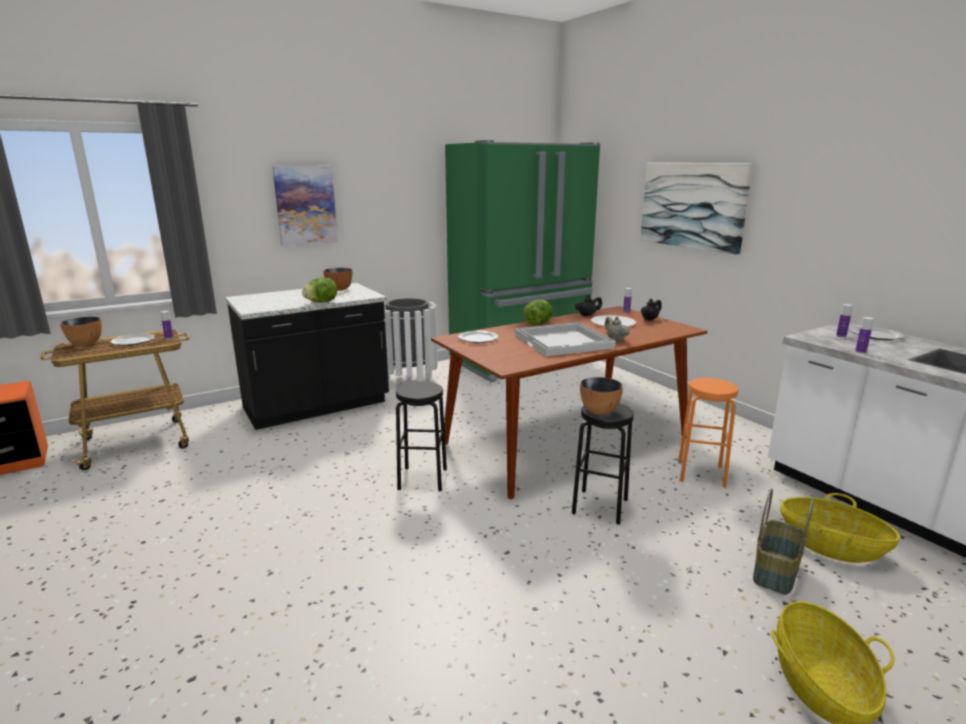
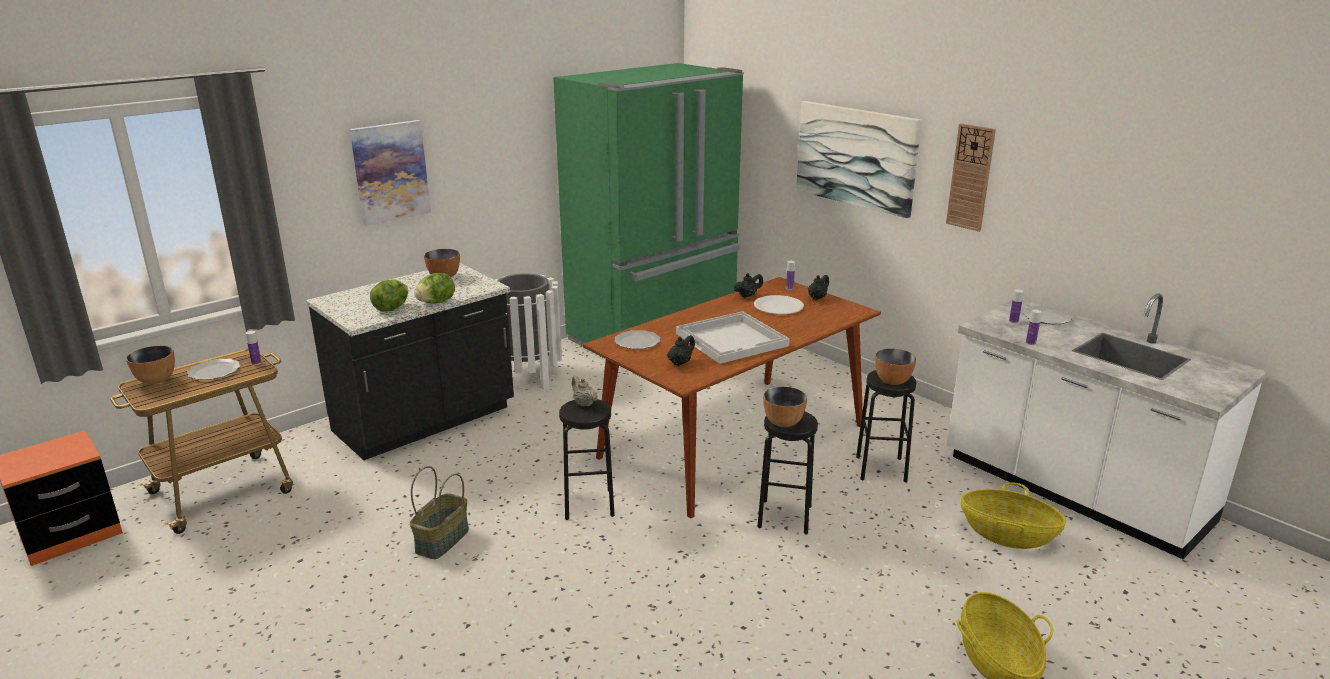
camera: 10 degrees left, 5 degrees up
(510, 354) = (680, 363): none -> black teapot
(538, 324) = (696, 314): lettuce -> lettuce (391, 308)
(615, 339) = (786, 333): beige teapot -> beige teapot (584, 403)
(701, 474) = (881, 469): orange stool -> black stool
(714, 387) = (893, 381): none -> bowl
(776, 573) = (959, 567): basket -> basket (443, 541)
(799, 210) = (970, 177): none -> wall clock

